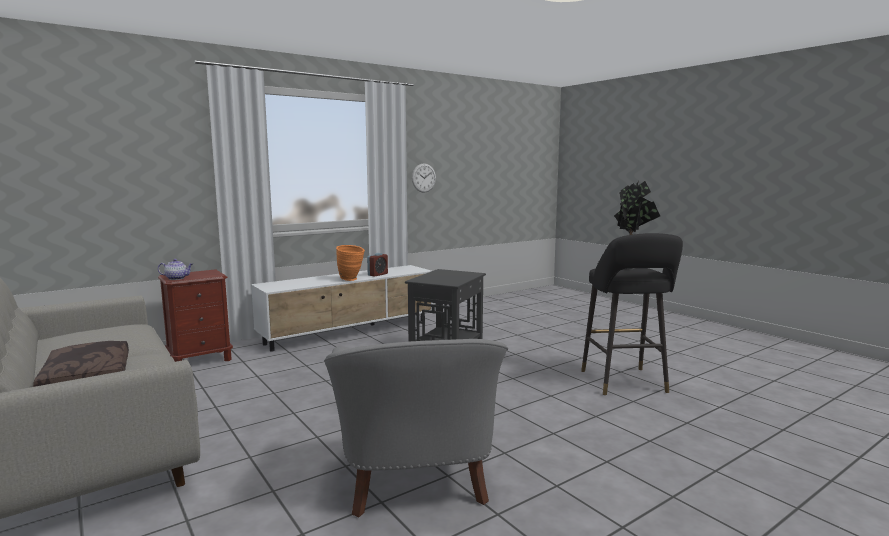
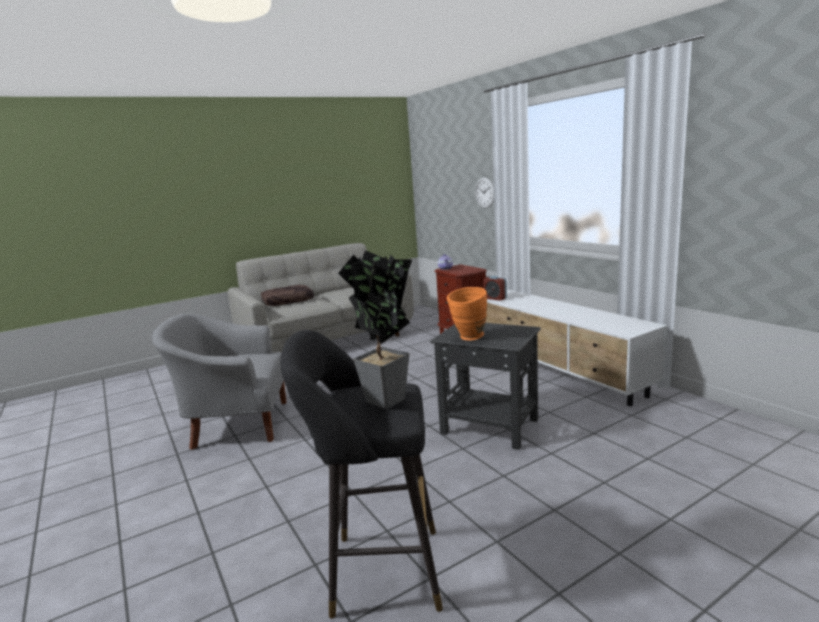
camera: 95 degrees right, 5 degrees up
(351, 280) = (540, 312): orange vase -> orange vase (468, 338)
(377, 274) = (578, 317): alarm clock -> alarm clock (495, 298)
(424, 178) = (734, 192): wall clock -> wall clock (484, 193)

